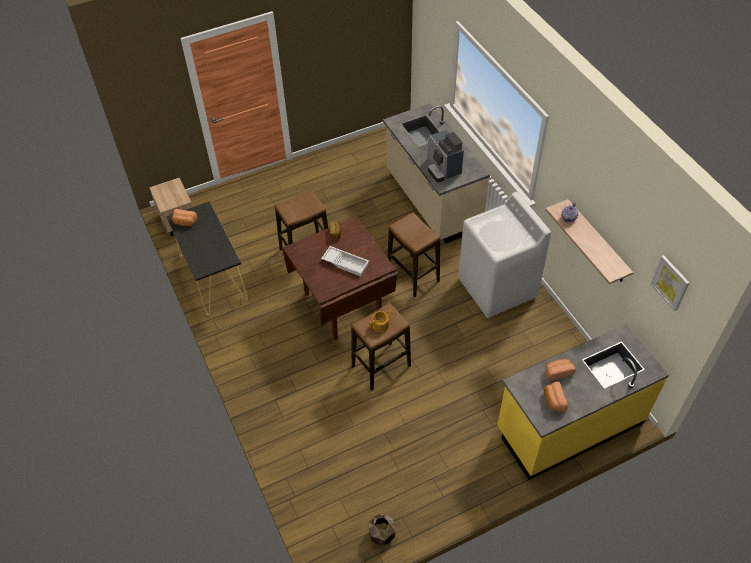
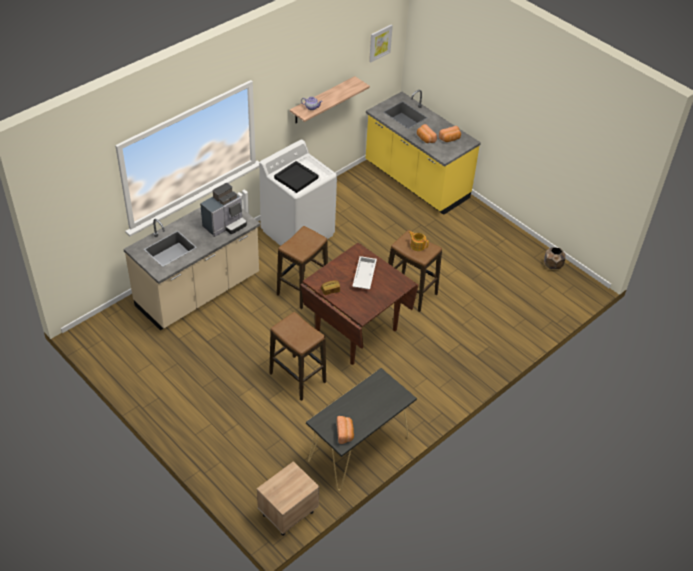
camera: 110 degrees left, 5 degrees down
(494, 225) = (296, 178): none -> black tray

